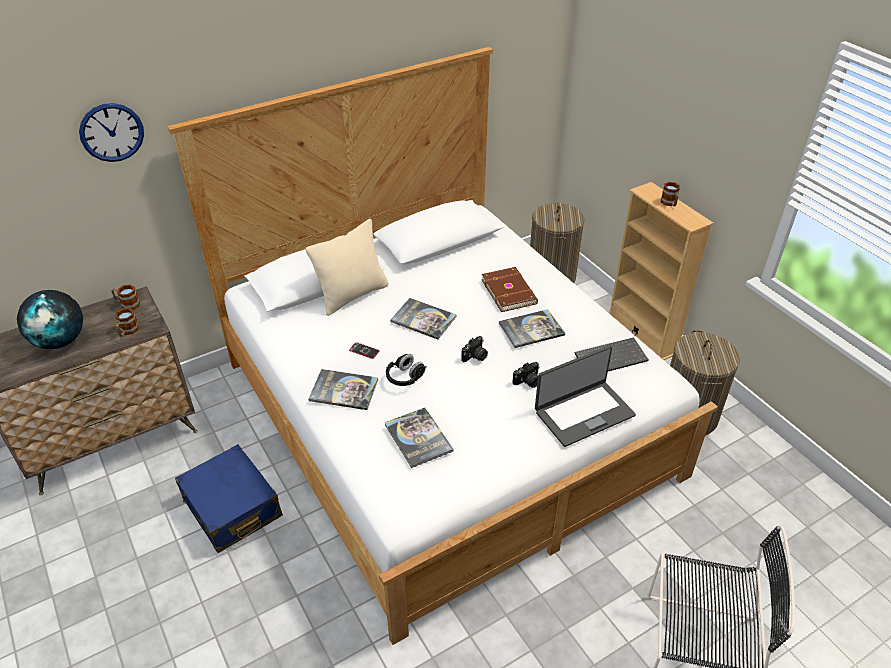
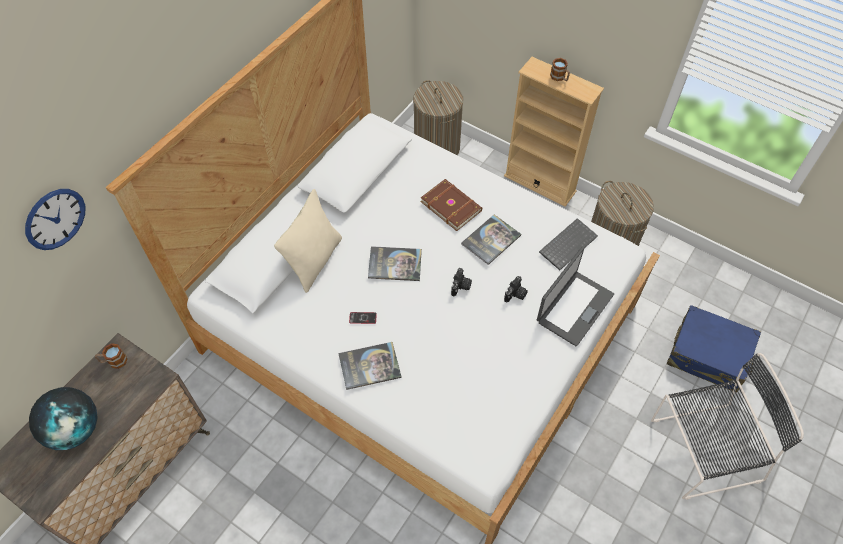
camera: 25 degrees left, 15 degrees up
(127, 331) = (137, 391): mug -> none
(232, 508) = (289, 491): blue suitcase -> blue suitcase (708, 355)
(405, 377) = (415, 332): black headphones -> none
(418, 438) = (461, 387): book -> none

